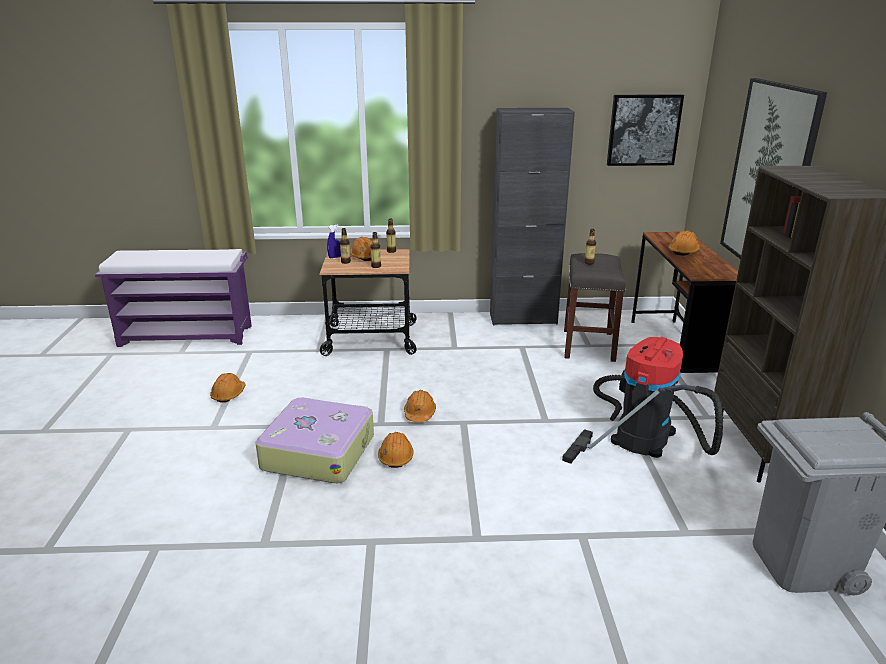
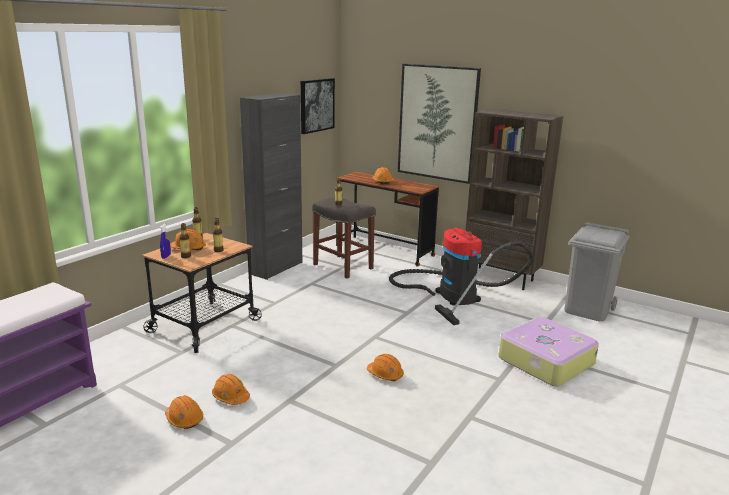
camera: 55 degrees left, 5 degrees down
(318, 451) = (339, 402): suitcase -> suitcase (544, 361)
(419, 413) = (343, 347): orange hard hat -> orange hard hat (230, 397)

